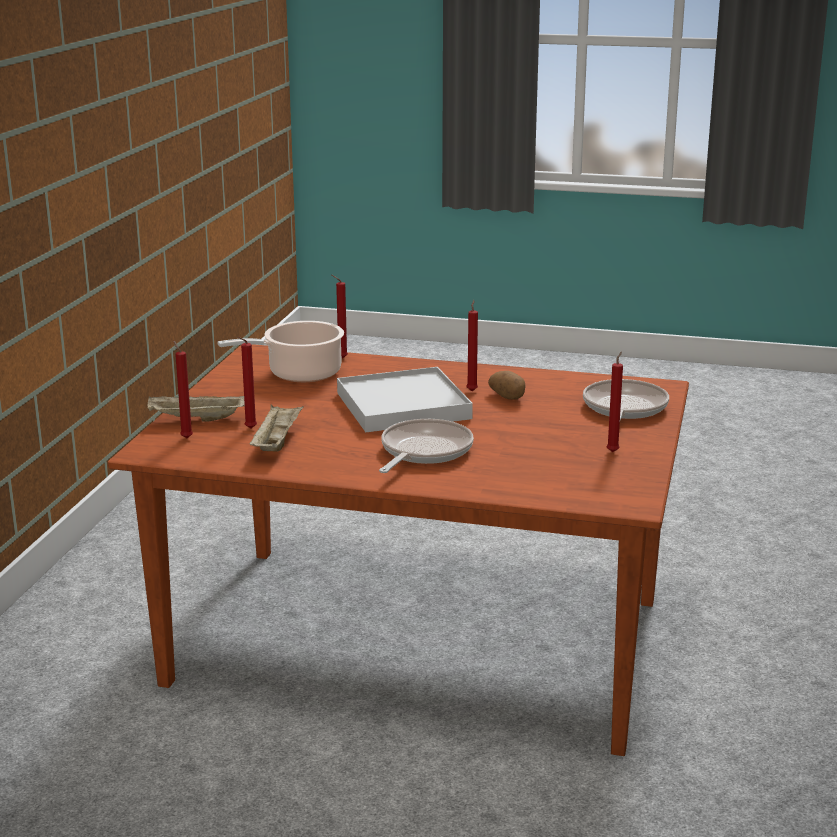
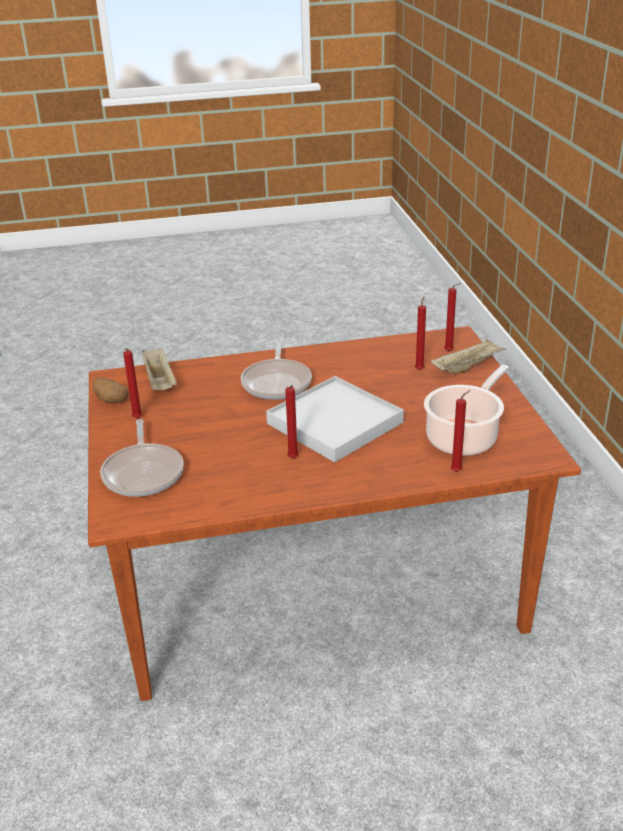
camera: 155 degrees right, 10 degrees up
(276, 442) = (385, 363): beige tray -> beige tray (160, 382)
(508, 397) = (255, 459): potato -> potato (110, 400)

